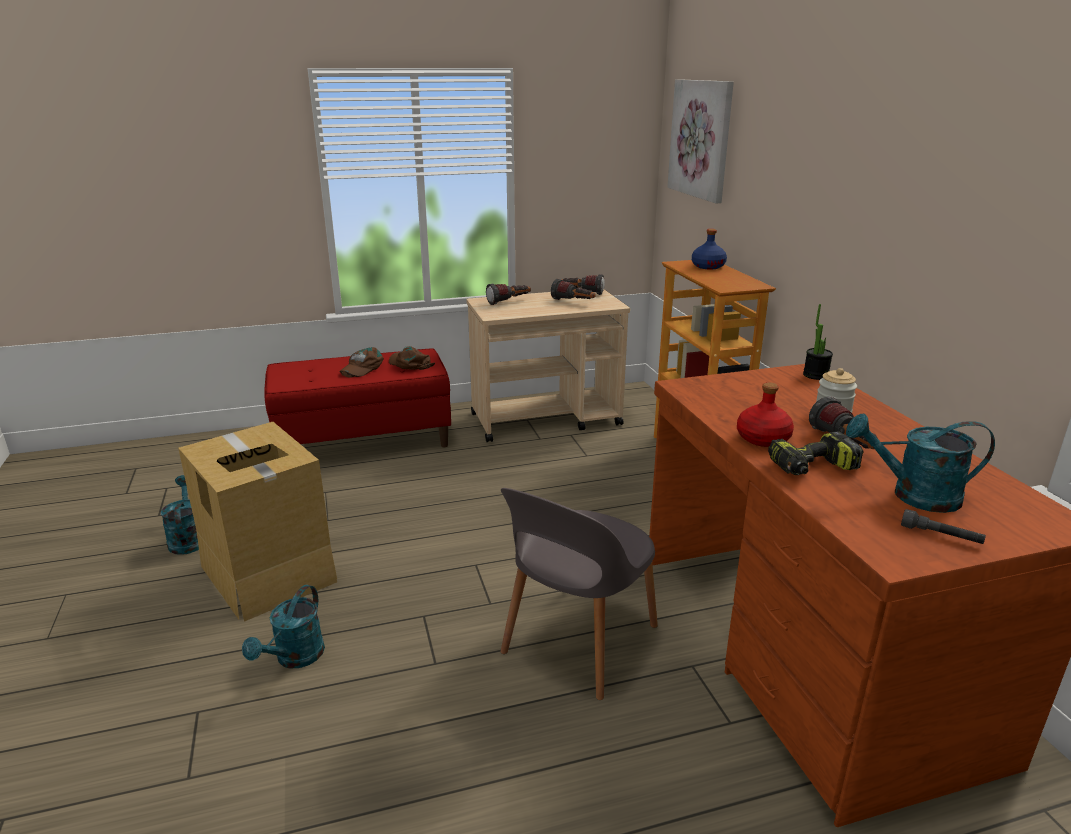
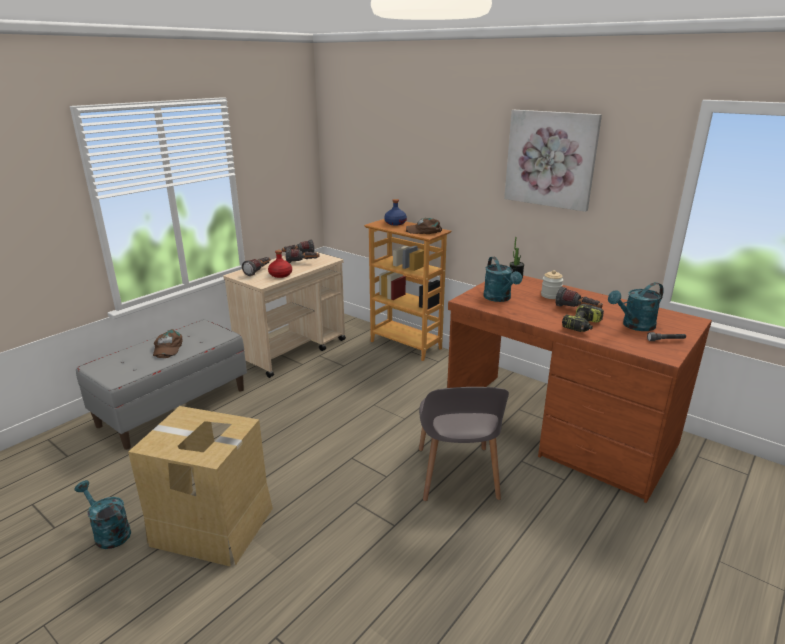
camera: 35 degrees left, 0 degrees up
(295, 658) = (303, 568): turquoise watering can -> turquoise watering can (499, 298)
(364, 441) = (173, 407): red bench -> grey bench
(410, 363) = (202, 335): brown cap -> brown cap (424, 231)
(701, 139) = (364, 140): picture -> picture (551, 159)
(763, 438) = (543, 317): red bottle -> red bottle (280, 275)

